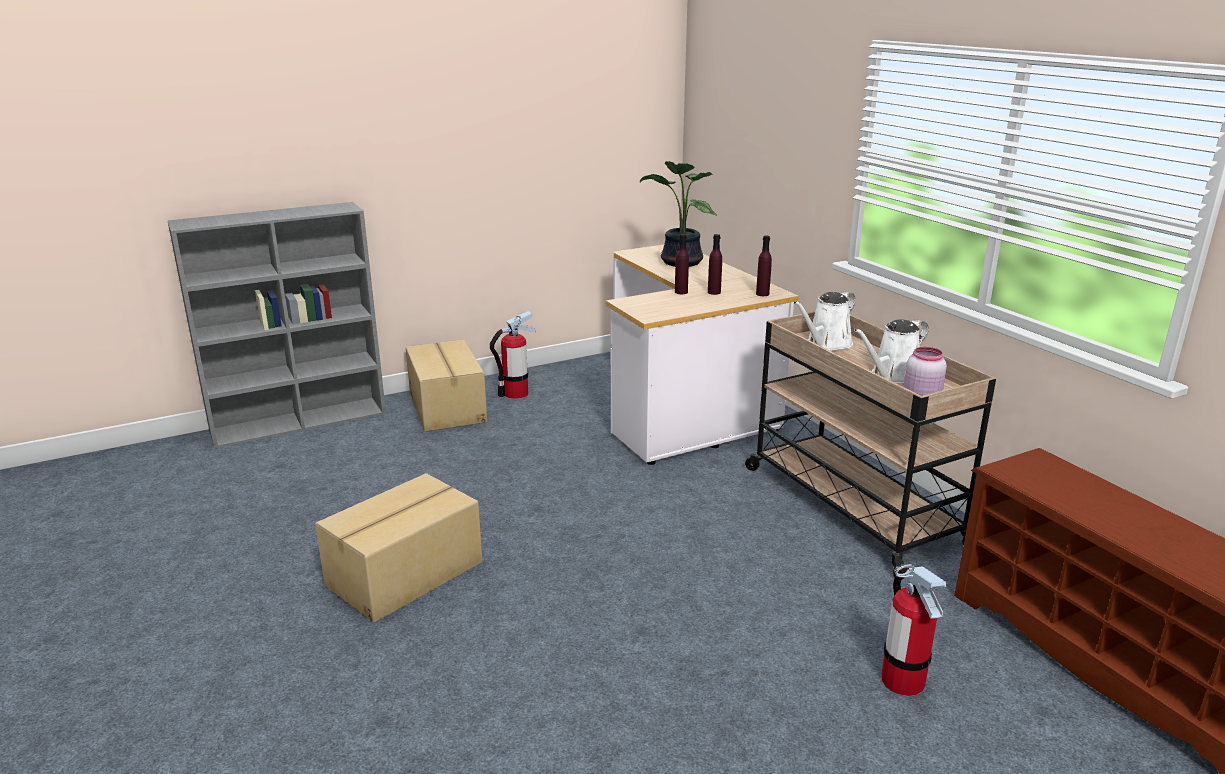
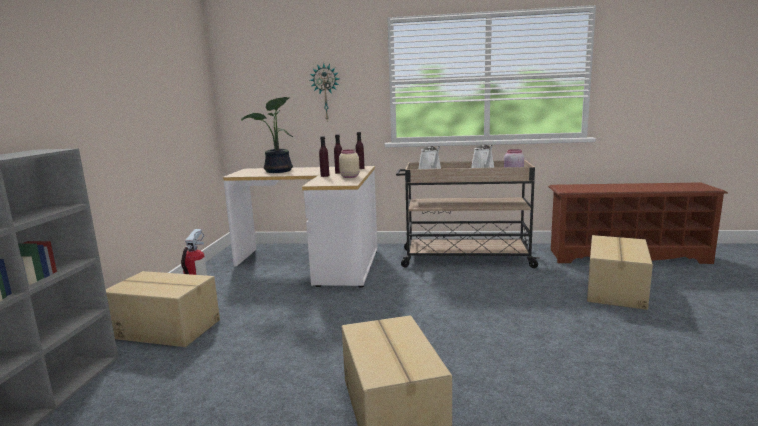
camera: 55 degrees left, 10 degrees down
(692, 305) = (349, 177): none -> beige jar
(786, 153) = (326, 92): none -> wall clock
(902, 680) = (617, 290): fire extinguisher -> cardboard box

